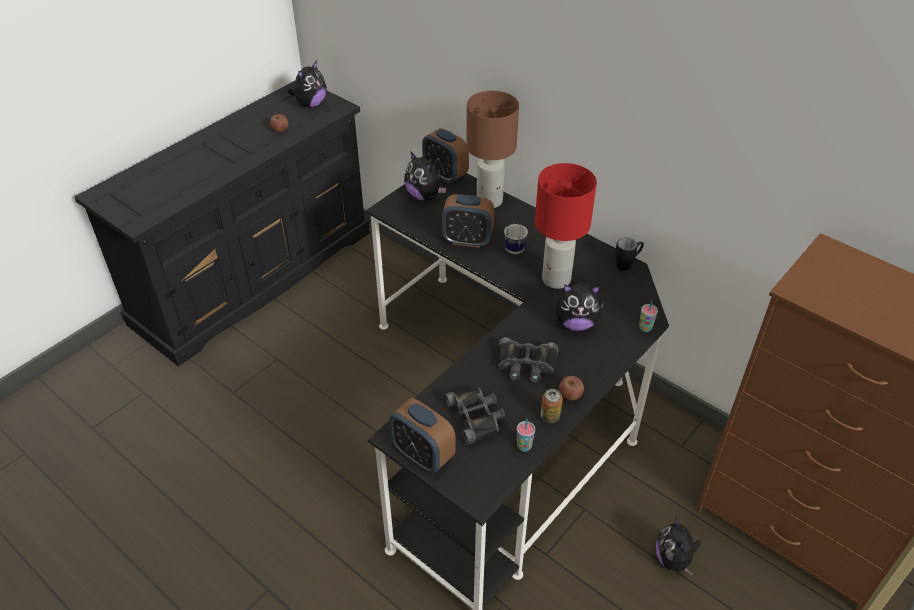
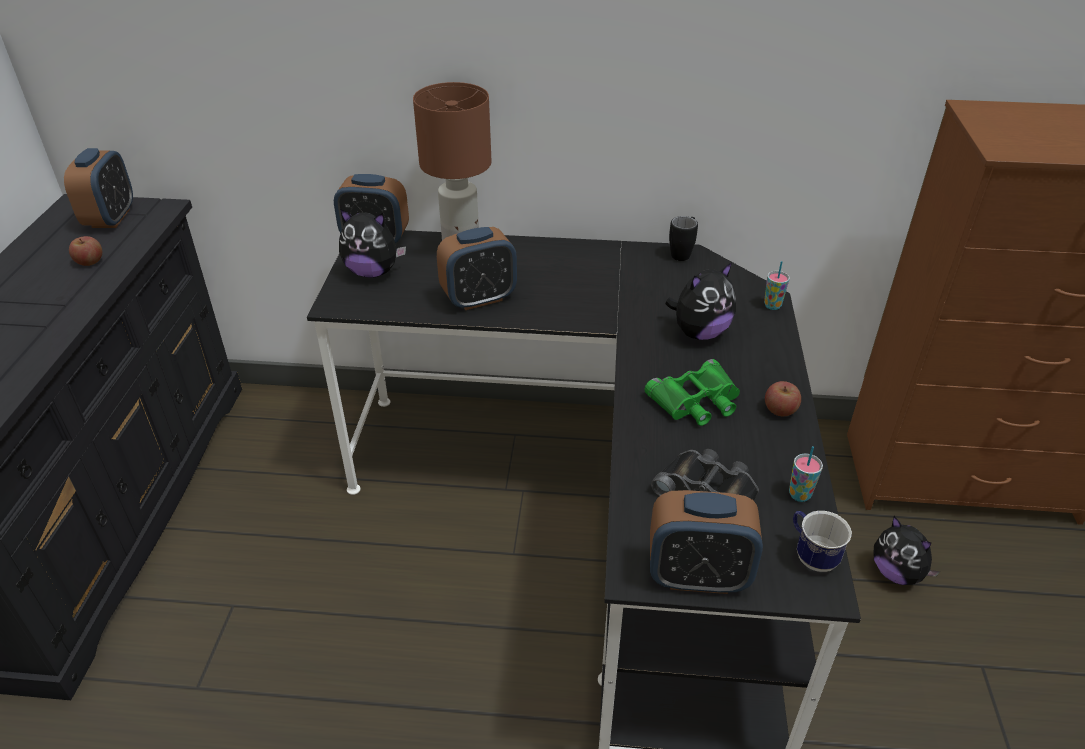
camera: 35 degrees left, 5 degrees down
(310, 104) = (111, 218): plush toy -> alarm clock
(514, 247) = (543, 284): mug -> mug (811, 555)
(526, 364) = (696, 401): black binoculars -> green binoculars
(550, 417) = (787, 445): can -> none
(556, 280) = (627, 298): red table lamp -> none

